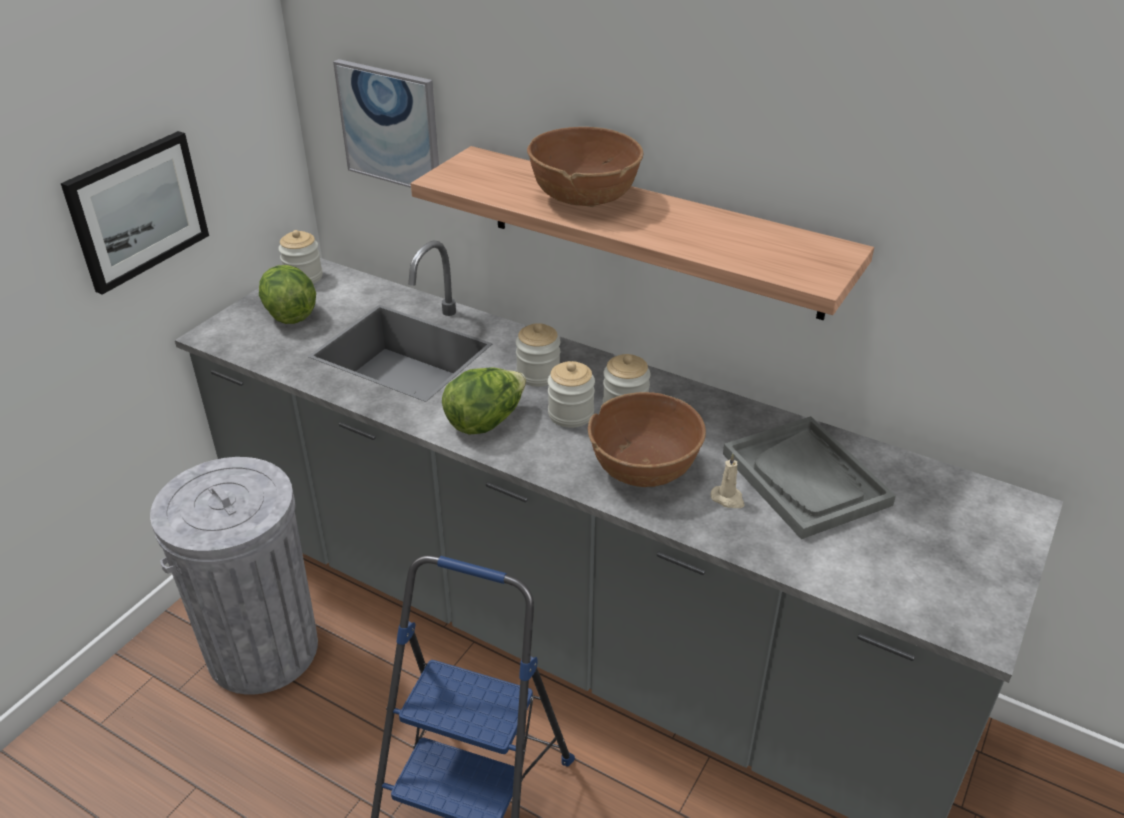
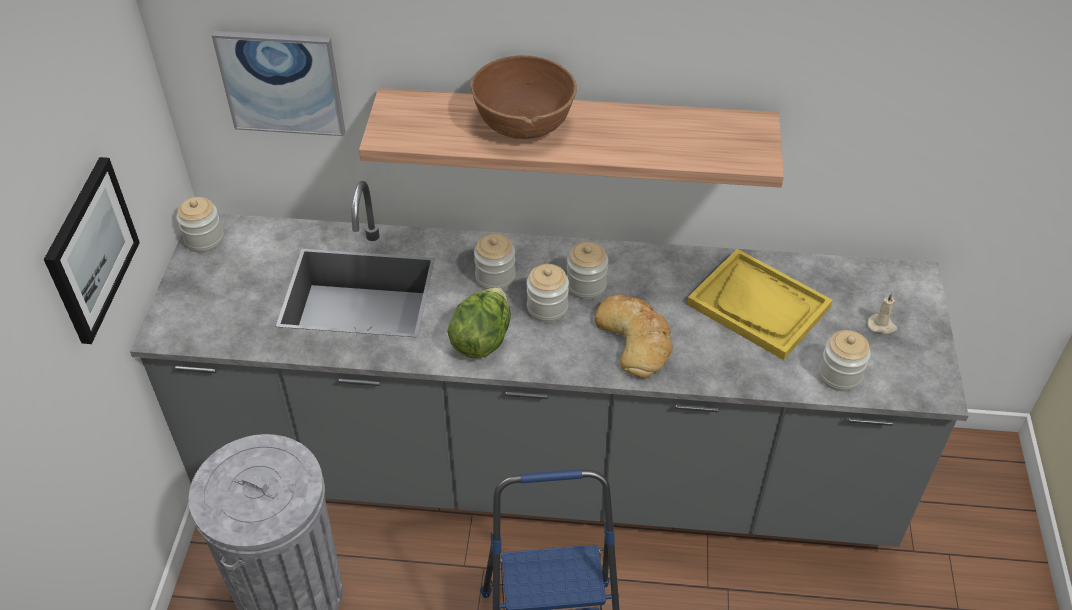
camera: 25 degrees left, 10 degrees up
(289, 313) = (222, 285): lettuce -> none
(644, 468) = (635, 338): brown bowl -> bread
(728, 499) = (713, 344): beige candle -> beige candle (882, 326)
(806, 479) = (759, 306): grey tray -> yellow tray
(862, 576) = (839, 375): none -> jar

